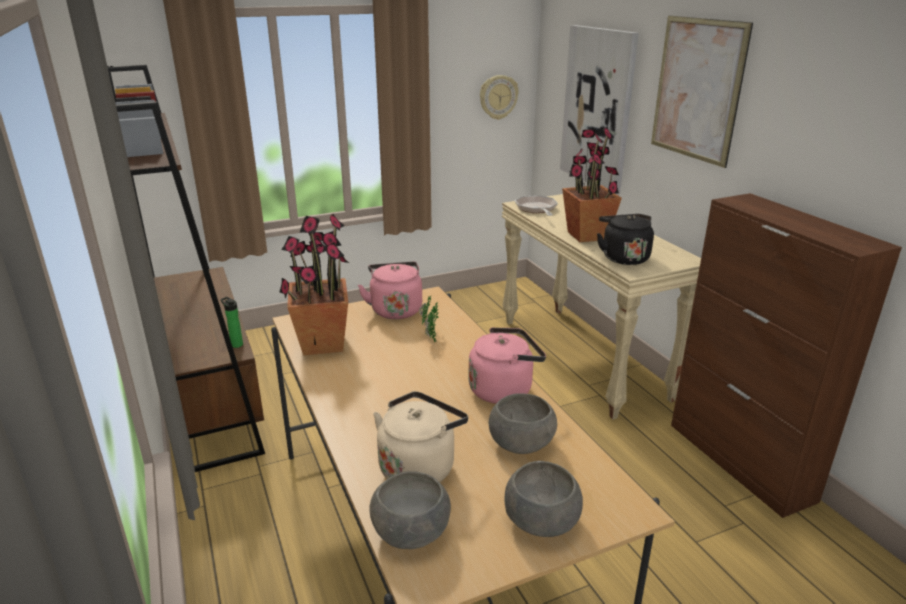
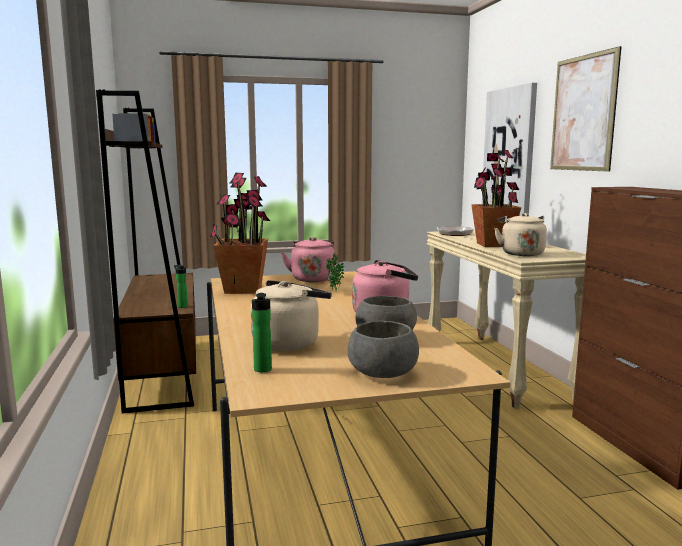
camera: 10 degrees right, 15 degrees down
(411, 531) = (262, 370): grey bowl -> bottle
(498, 97) = (431, 156): wall clock -> none
(623, 257) = (520, 253): black kettle -> beige kettle

